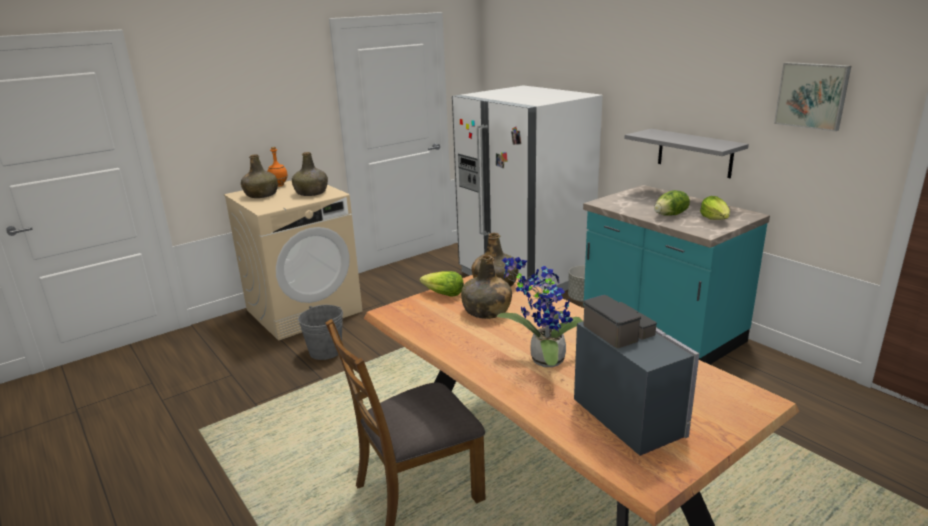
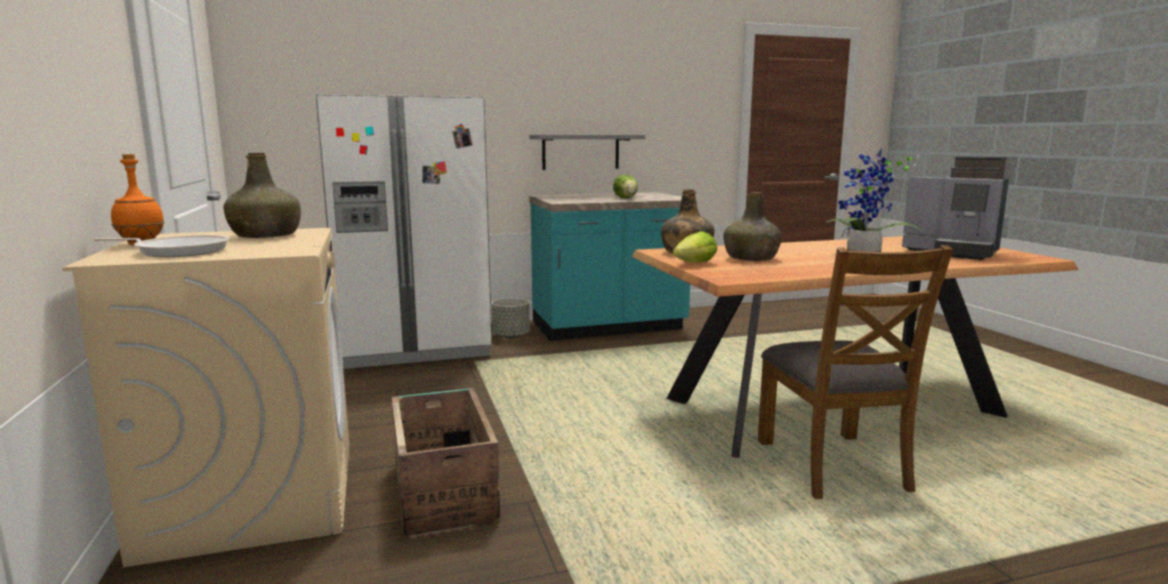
camera: 70 degrees left, 10 degrees down
(261, 195) = (178, 251): green bottle -> frying pan
(325, 351) = (445, 489): grey bucket -> crate
(630, 415) = (953, 252): coffee machine -> coffee machine turned 135 degrees counterclockwise
(715, 219) = (652, 196): lettuce -> none
(812, 95) = (674, 88): picture -> none

